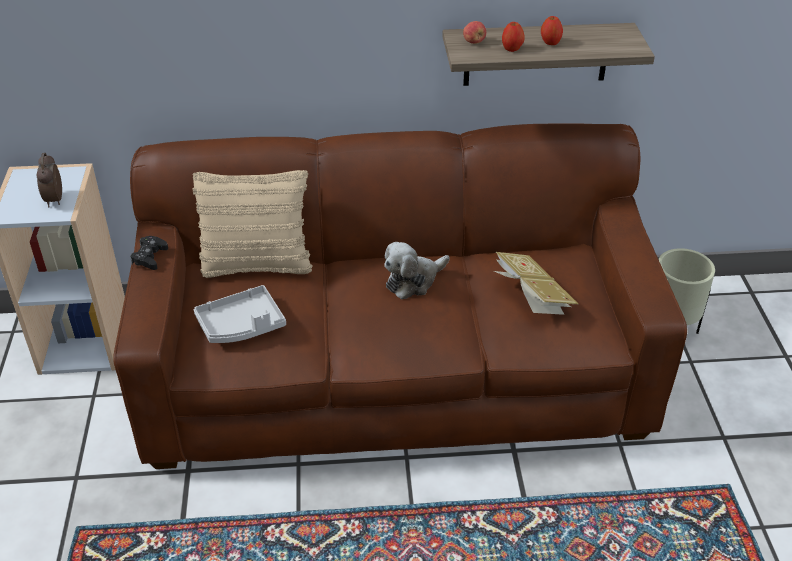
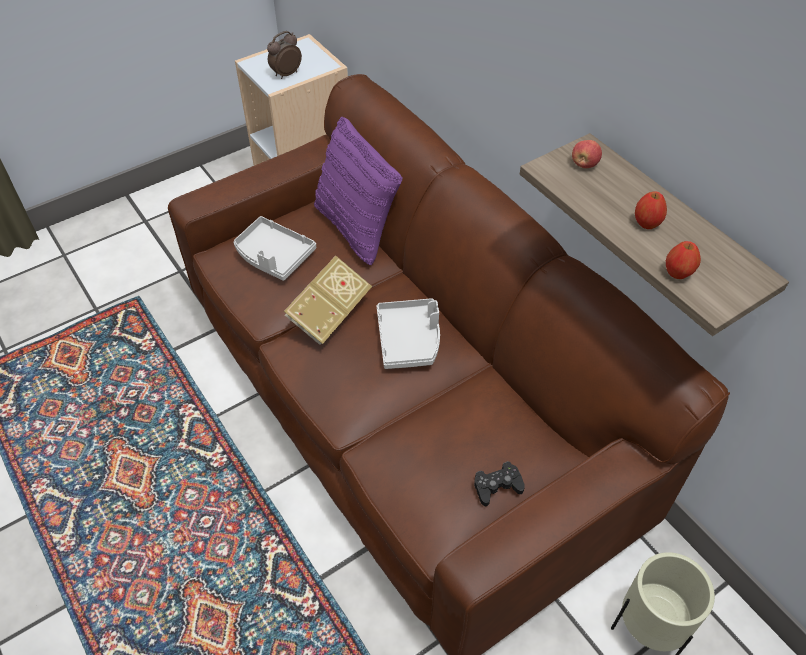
camera: 60 degrees right, 10 degrees up
(150, 257) = (288, 160): black game controller -> black game controller (497, 486)
(258, 265) = (357, 230): beige pillow -> purple pillow
(413, 281) = (409, 340): plush toy -> grey tray
(512, 49) = (599, 197): apple -> apple (678, 273)
(531, 298) = (451, 444): book -> book (328, 314)

